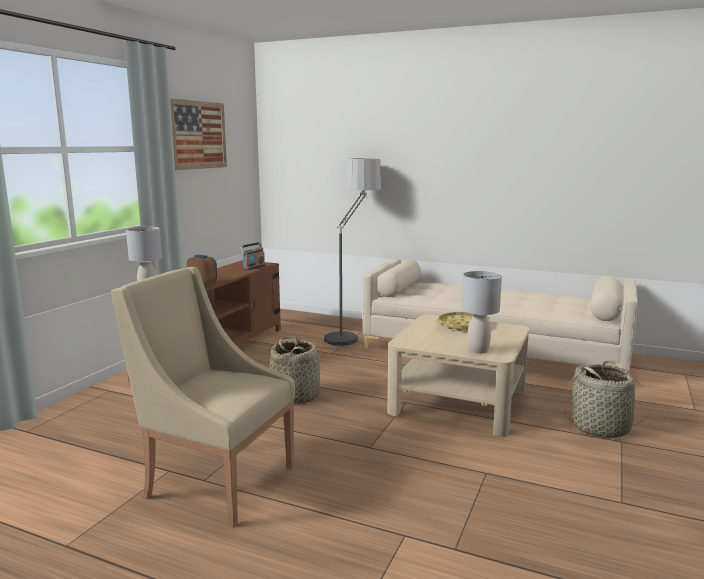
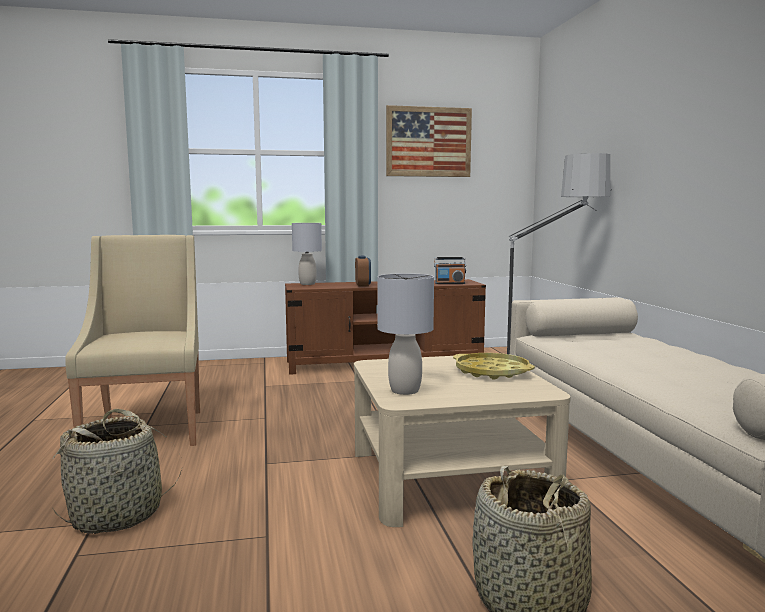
camera: 55 degrees right, 5 degrees down
(295, 395) = (342, 408): basket -> basket (117, 515)

